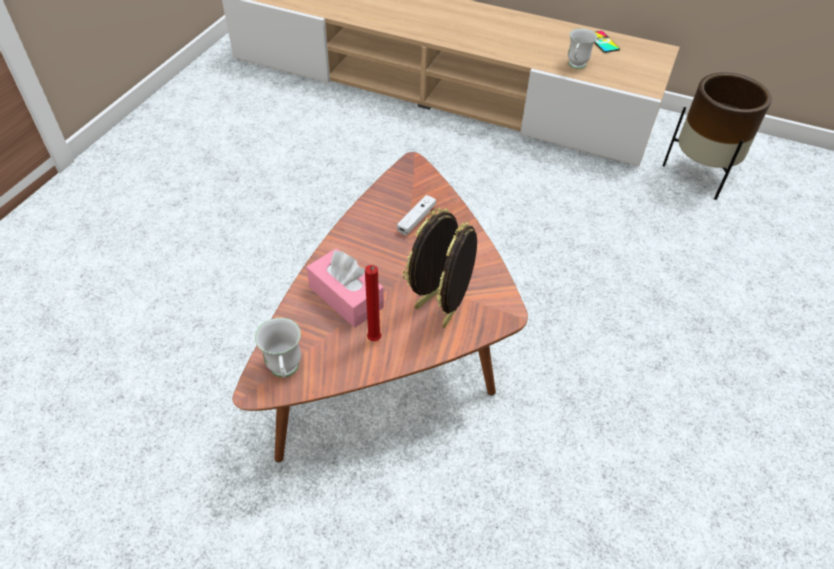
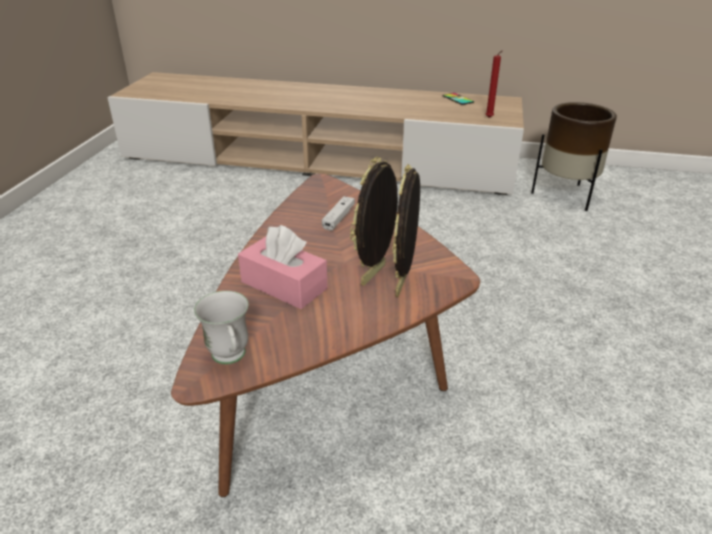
camera: 10 degrees left, 15 degrees down
(374, 341) = (326, 318): red candle -> red candle (489, 118)
(575, 66) = (442, 114): white mug -> none

